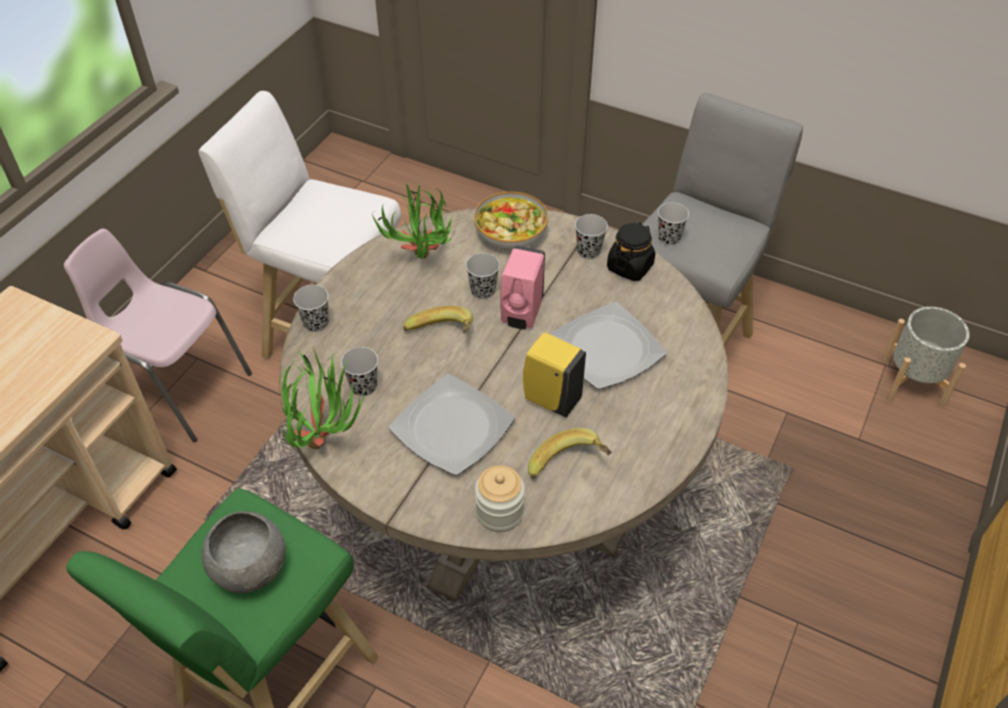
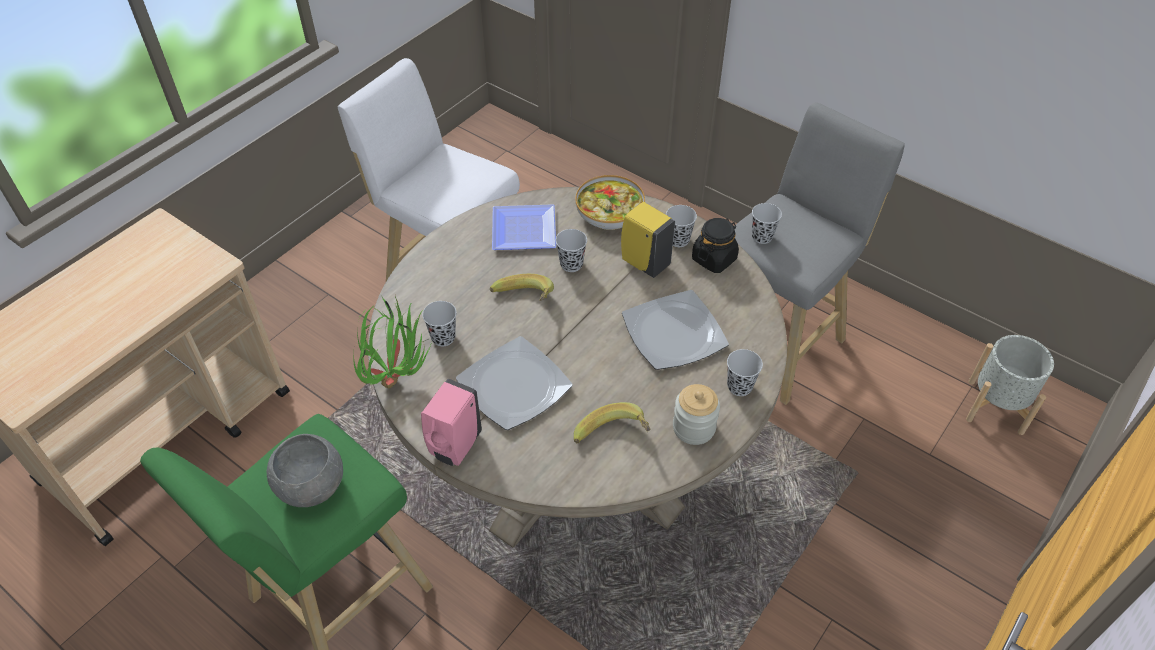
camera: 10 degrees right, 0 degrees up
(179, 387) = (307, 318): pink chair -> none
(316, 323) = (414, 274): black cup -> black cup (739, 386)
(422, 263) = (521, 232): potted plant -> plate
(499, 512) = (539, 469): jar -> jar (693, 427)
(521, 315) = (602, 291): pink soap dispenser -> pink soap dispenser (454, 447)
(550, 399) = (610, 372): yellow soap dispenser -> yellow soap dispenser (644, 262)

